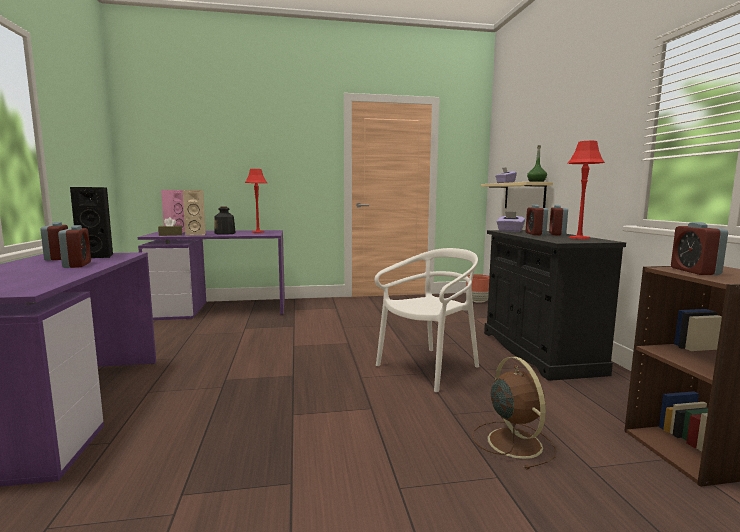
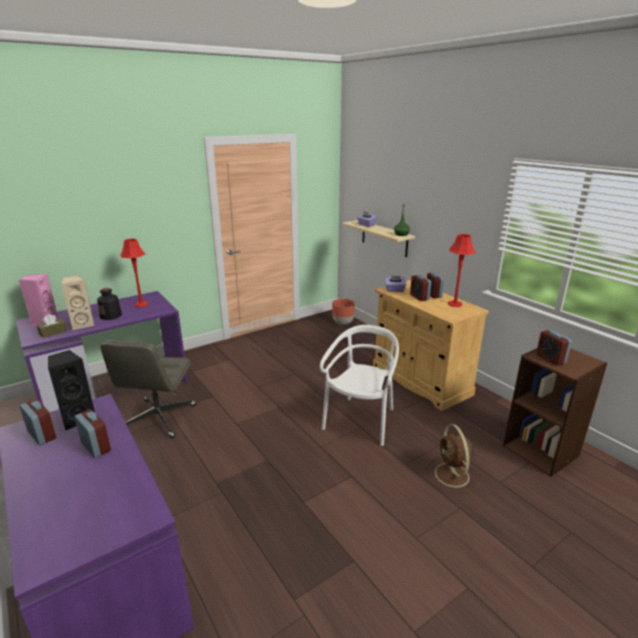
camera: 25 degrees left, 15 degrees up
(230, 331) = (158, 419): none -> grey office chair
(513, 441) = (452, 476): brown fan -> brown fan turned 150 degrees counterclockwise
(538, 352) = (420, 380): black cabinet -> beige cabinet

